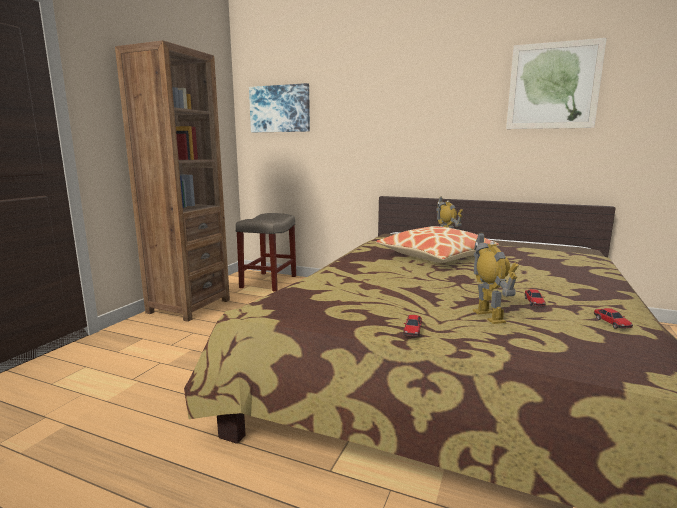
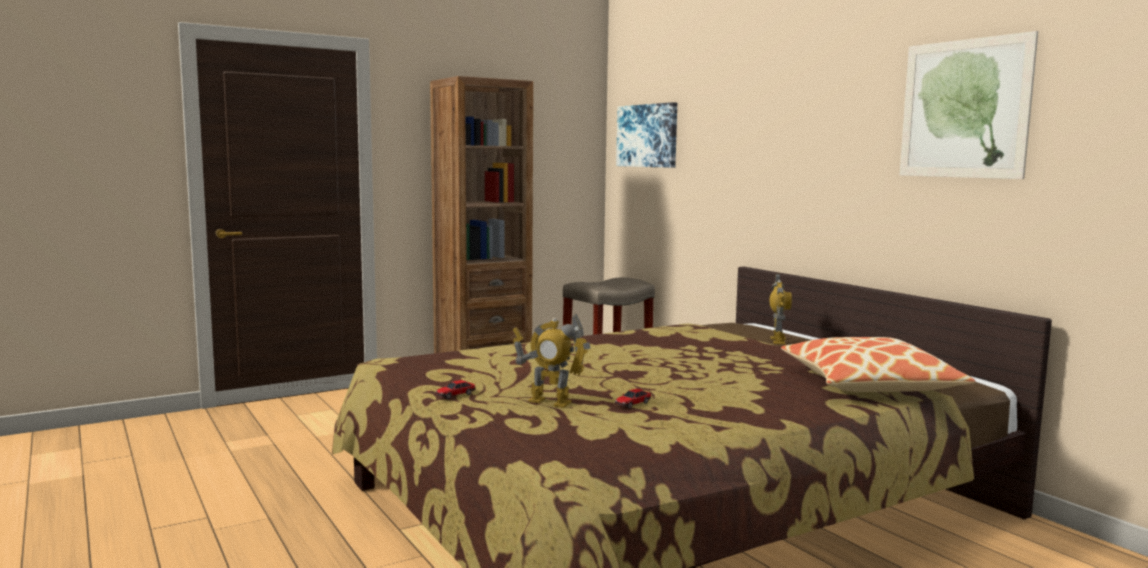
camera: 35 degrees right, 5 degrees down
(436, 256) = (681, 351): pillow -> pillow (870, 384)
(489, 316) = (550, 402): toy robot -> toy robot turned 90 degrees clockwise
(611, 323) = (652, 433): toy car -> none

